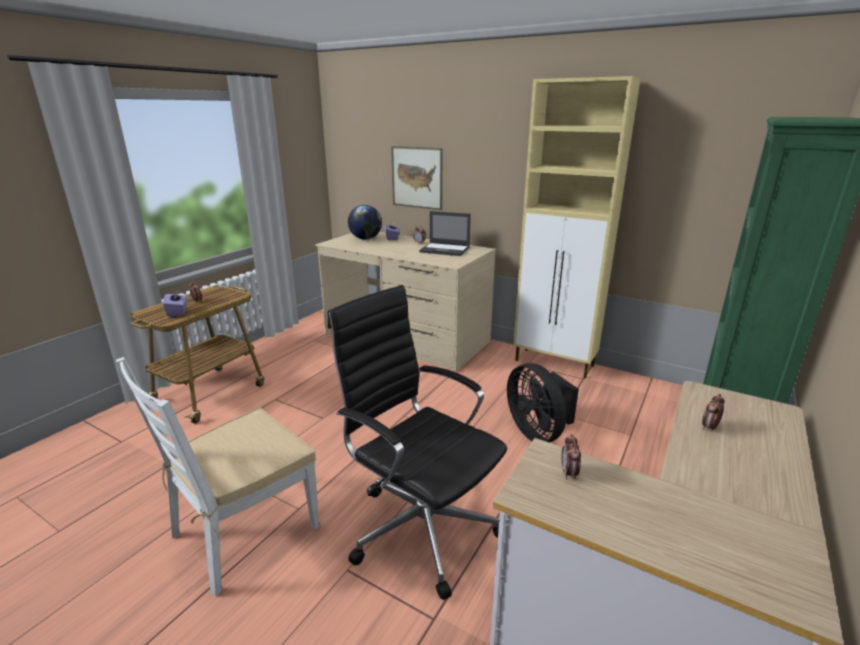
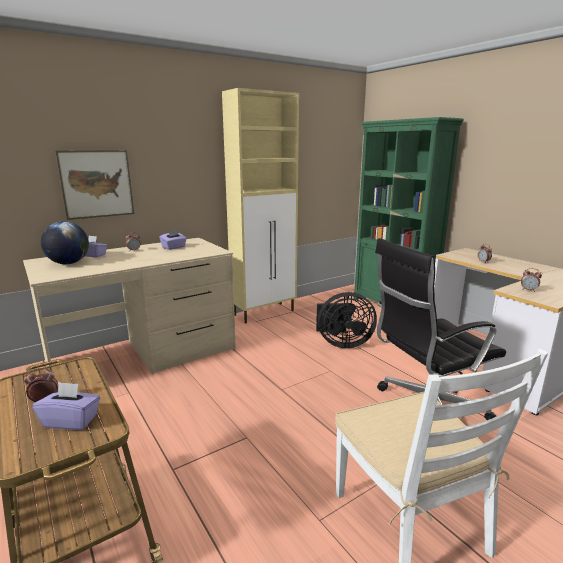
camera: 65 degrees left, 5 degrees down
(445, 250) = (174, 247): laptop -> purple tissue box

